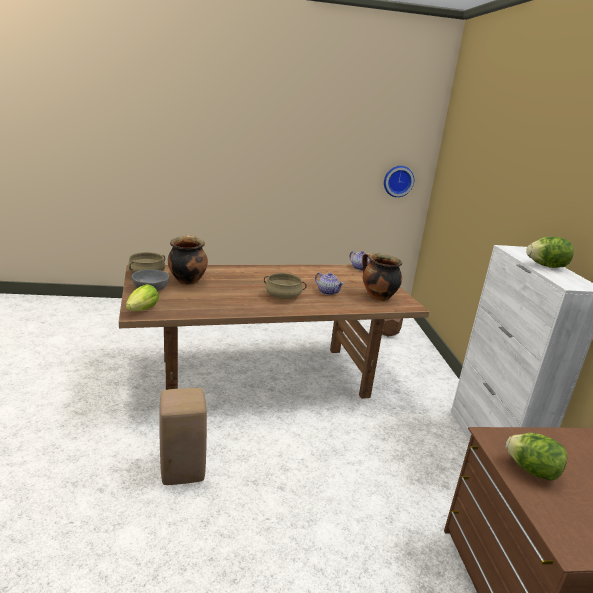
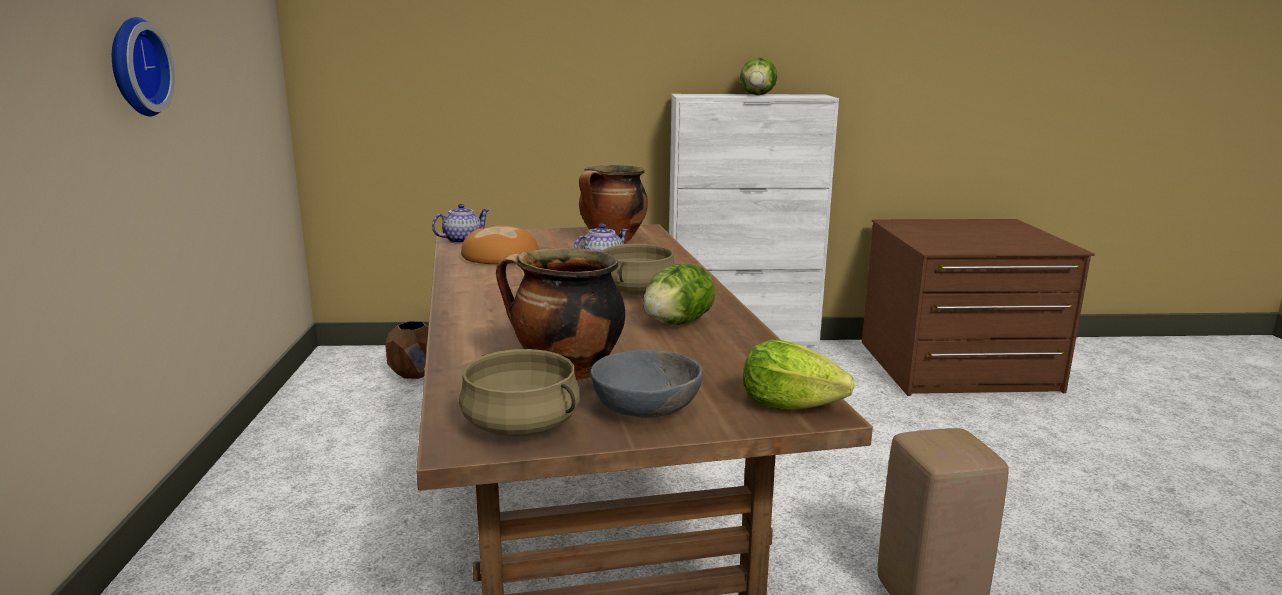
camera: 85 degrees left, 5 degrees down
(335, 274) = (500, 256): none -> bread
(398, 181) = (258, 79): wall clock -> wall clock (134, 67)
(532, 470) = (975, 244): lettuce -> lettuce (677, 323)

